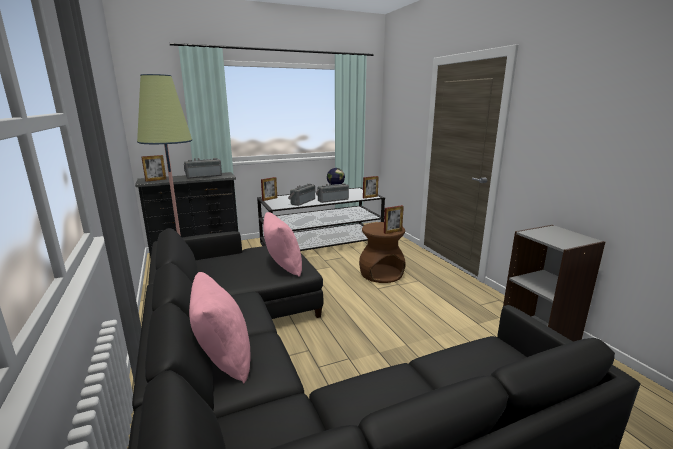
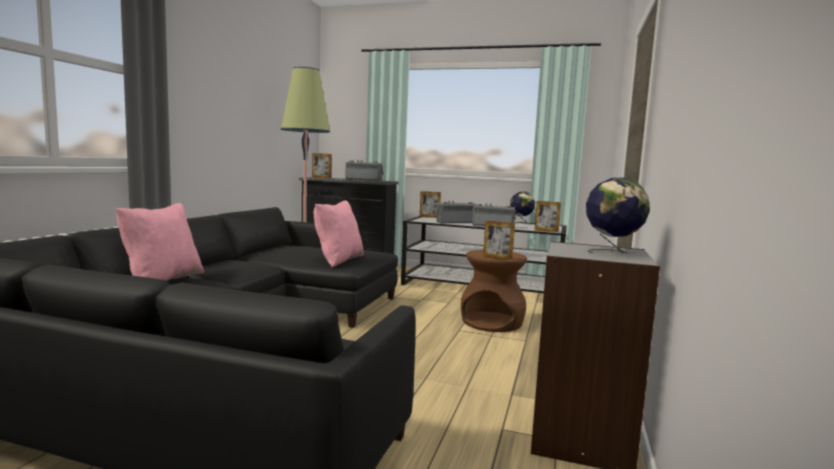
camera: 40 degrees right, 10 degrees down
(561, 234) = (612, 252): none -> globe

